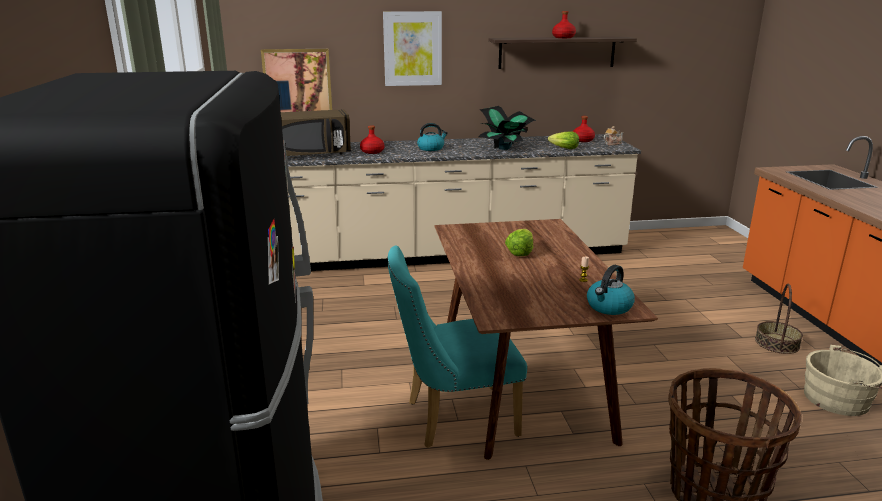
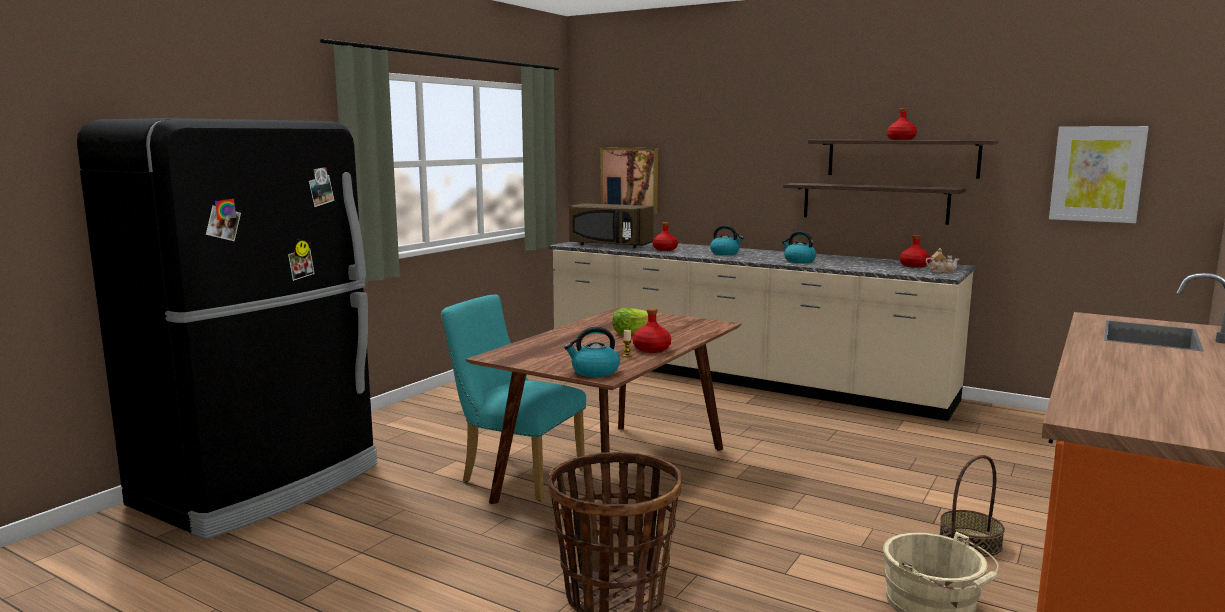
camera: 40 degrees right, 10 degrees down
(412, 49) = (736, 150): picture -> picture (1097, 174)
(504, 148) = (798, 261): potted plant -> kettle
(536, 90) = (874, 203): none -> shelf
(564, 148) = (864, 268): lettuce -> none
(579, 266) = (652, 349): none -> red bottle

